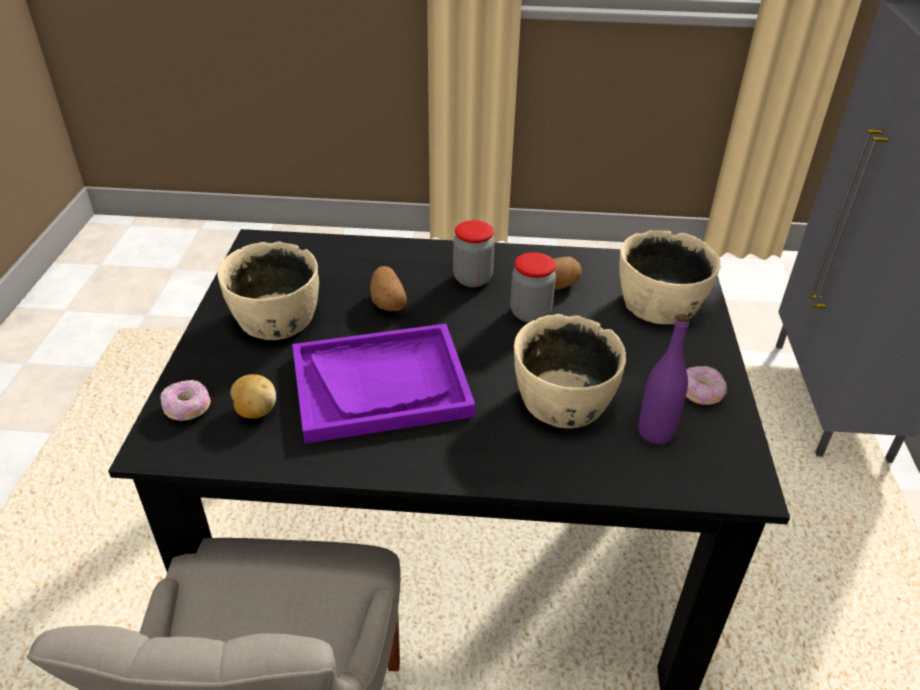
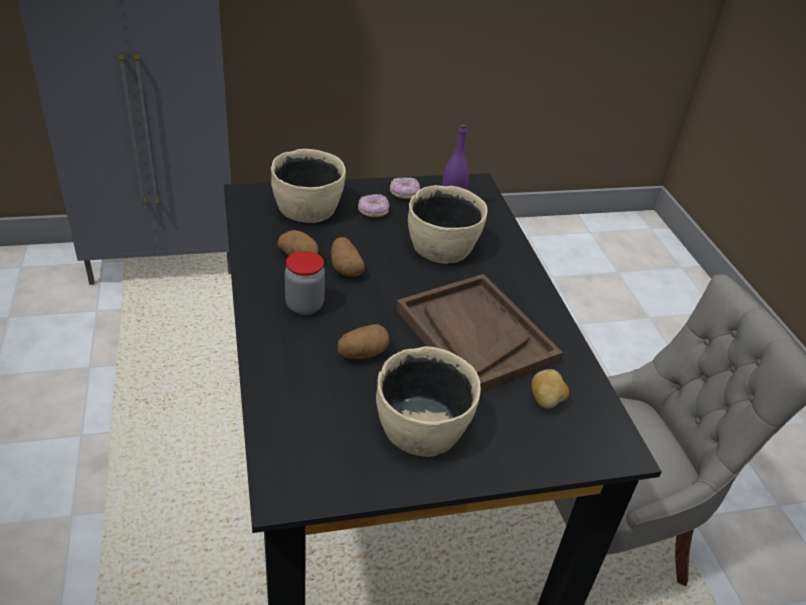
camera: 110 degrees left, 0 degrees up
(187, 408) = (570, 447): donut -> donut (373, 212)
(381, 385) = (475, 335): purple tray -> brown tray
(530, 313) = (345, 268): jar -> potato

